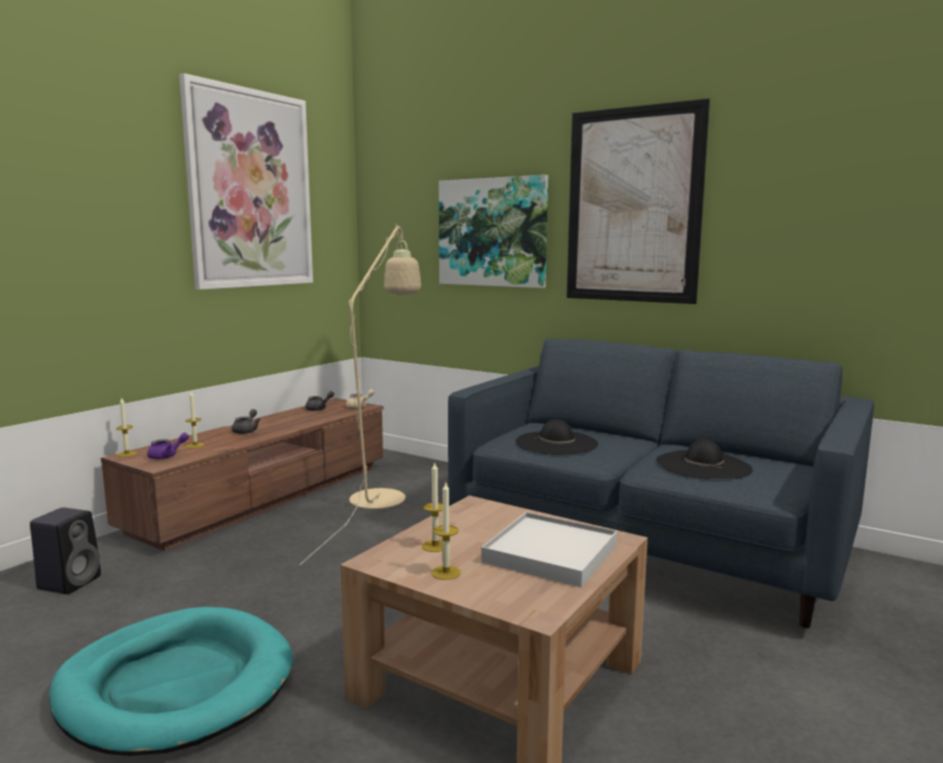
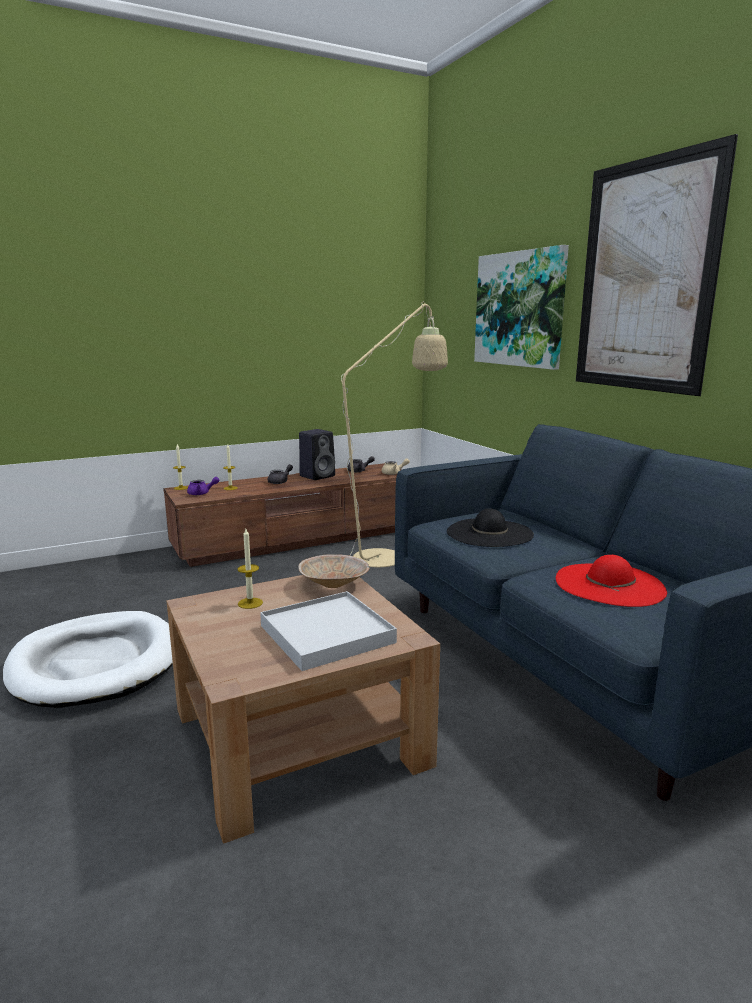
camera: 30 degrees right, 5 degrees up
(70, 582) = (117, 575): black speaker -> black speaker (318, 476)
(176, 685) = (95, 664): turquoise dog bed -> white dog bed
(250, 189) = (307, 273): picture -> none
(446, 572) = (222, 627): candle -> none
(486, 512) = (334, 584): none -> beige bowl
(703, 465) = (609, 584): black hat -> red hat

